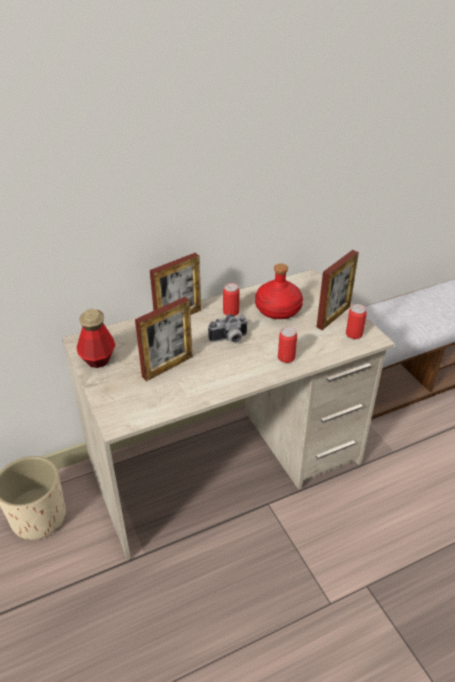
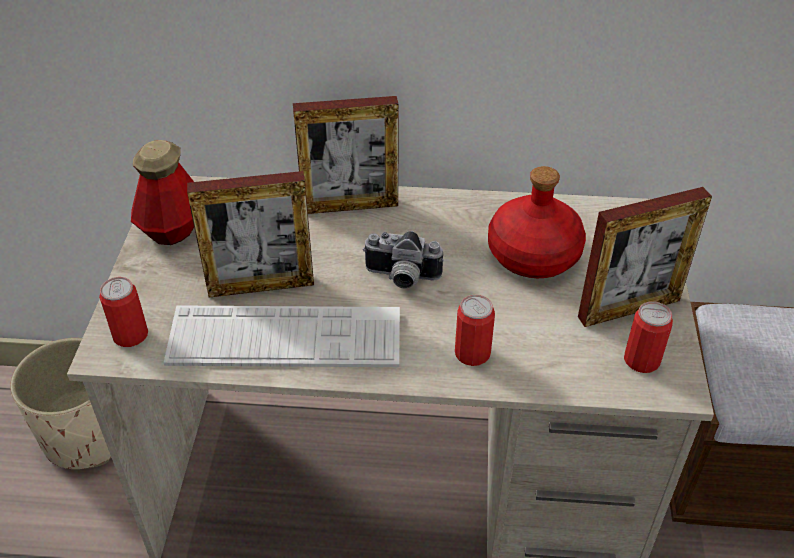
camera: 30 degrees right, 5 degrees up
(199, 383) = (285, 338): none -> keyboard
(231, 312) = (445, 228): can -> can (130, 335)

